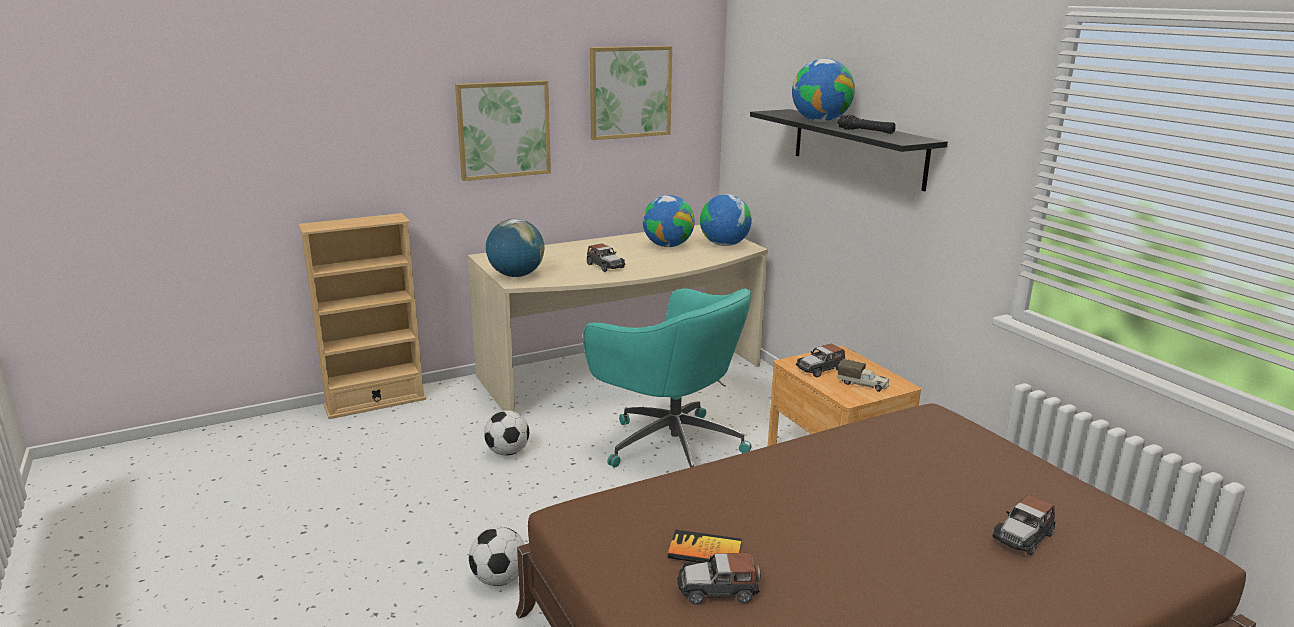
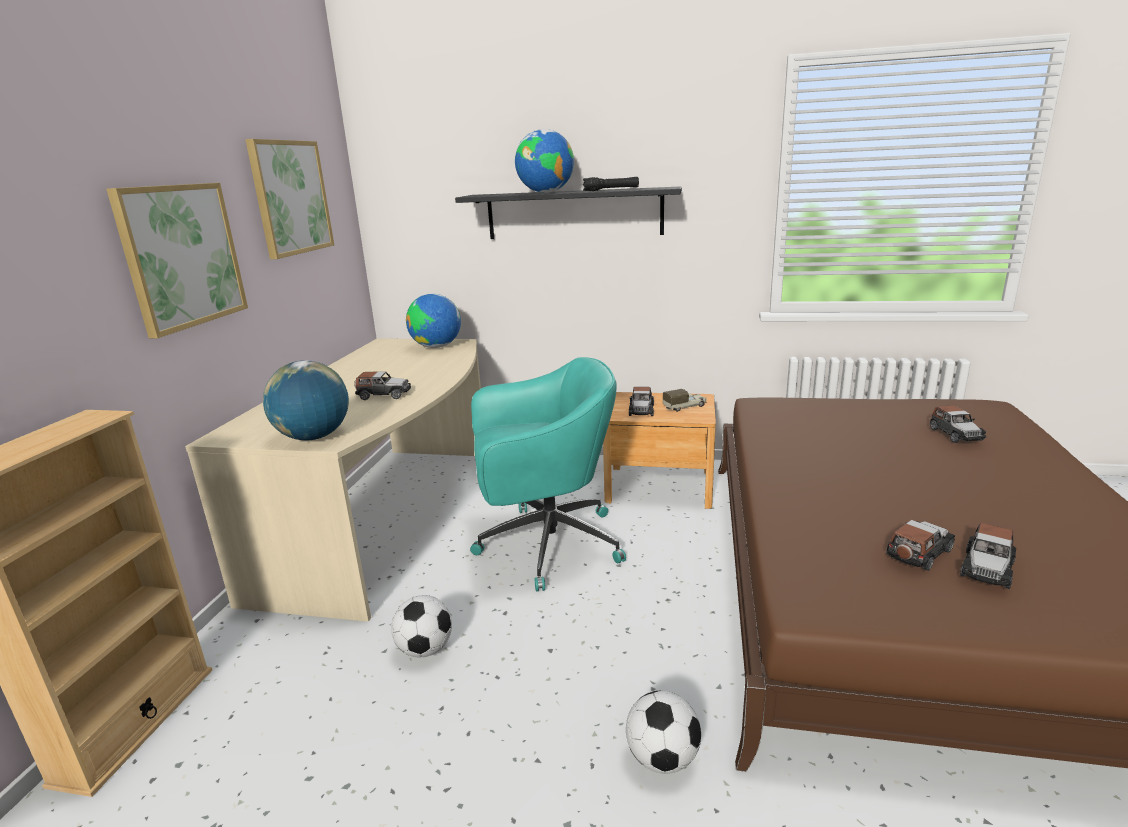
camera: 50 degrees left, 0 degrees up
(667, 246) = (392, 362): globe -> none
(704, 551) = (918, 553): book -> toy car

